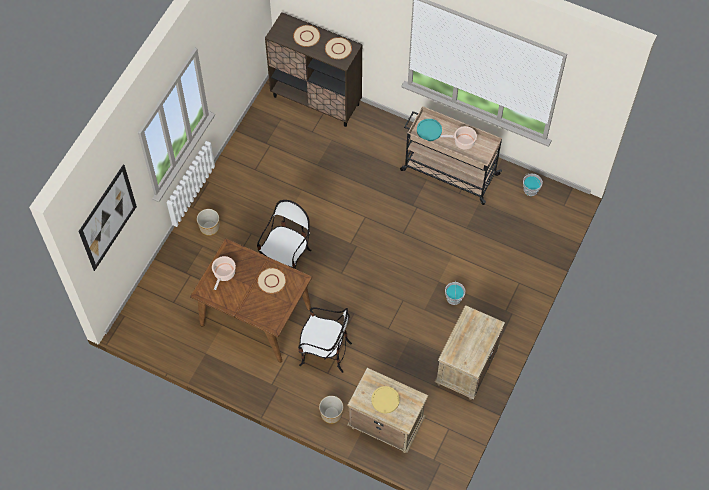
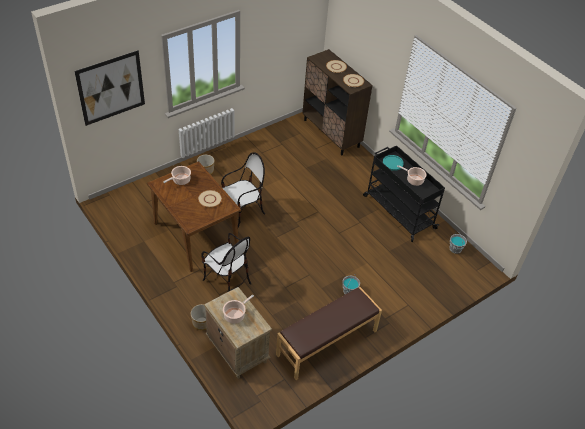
camera: 25 degrees right, 15 degrees down
(385, 400) = (235, 315): yellow plate -> cooking pot
(448, 172) = (398, 211): beige cart -> black cart
(466, 368) = (327, 343): beige nightstand -> brown bench

